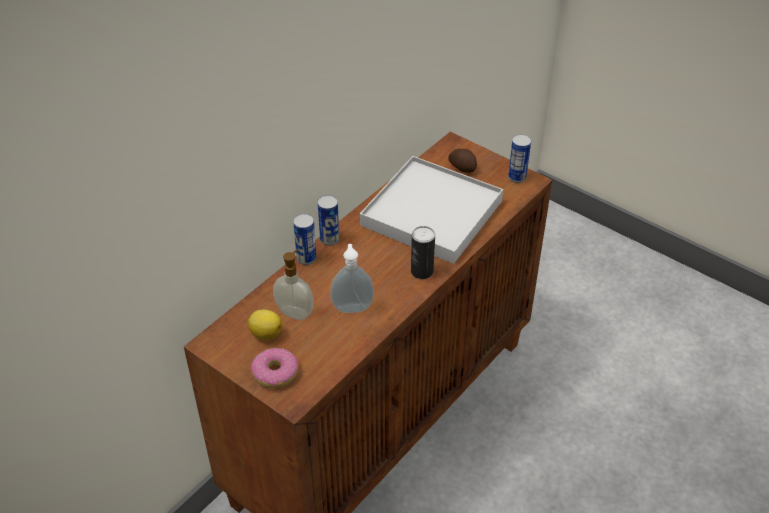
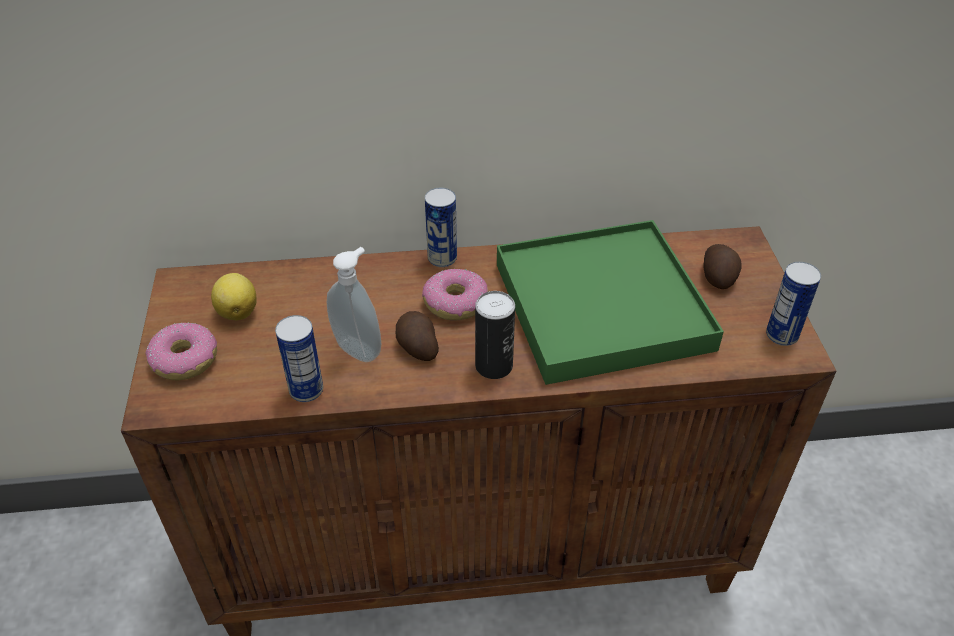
camera: 45 degrees right, 0 degrees up
(295, 312) = (297, 310): soap dispenser -> none
(306, 258) = (390, 262): can -> can (306, 390)
(366, 256) = (456, 303): none -> donut
(377, 287) = (417, 347): none -> potato
(431, 213) = (602, 305): white tray -> green tray

